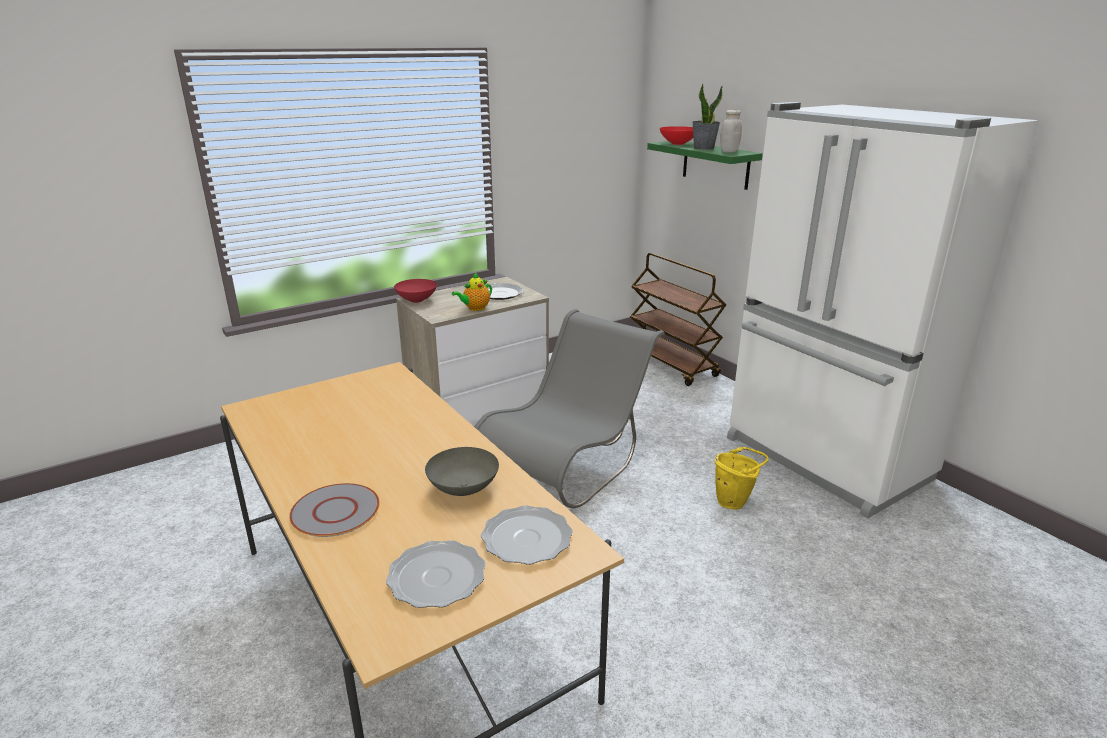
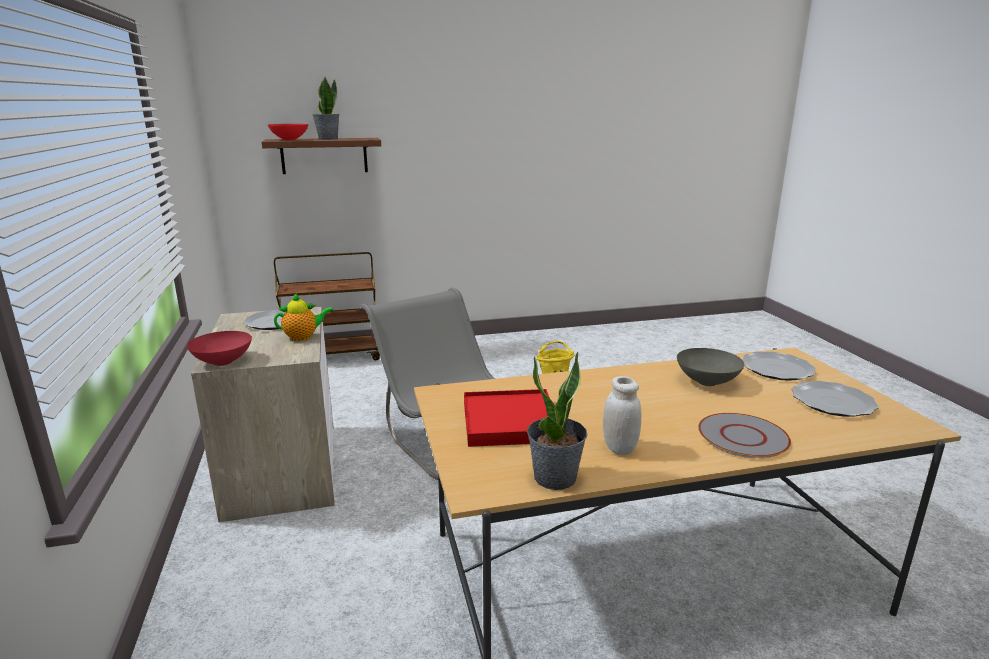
camera: 70 degrees left, 5 degrees down
(261, 432) = (555, 478): none -> potted plant
(346, 404) = (509, 422): none -> red tray
(475, 308) = (303, 337): teapot -> teapot turned 90 degrees counterclockwise
(715, 164) = (324, 155): green shelf -> brown shelf
(729, 151) = (357, 138): white jar -> white jar (619, 448)
(824, 460) = (524, 347): white fridge -> none

